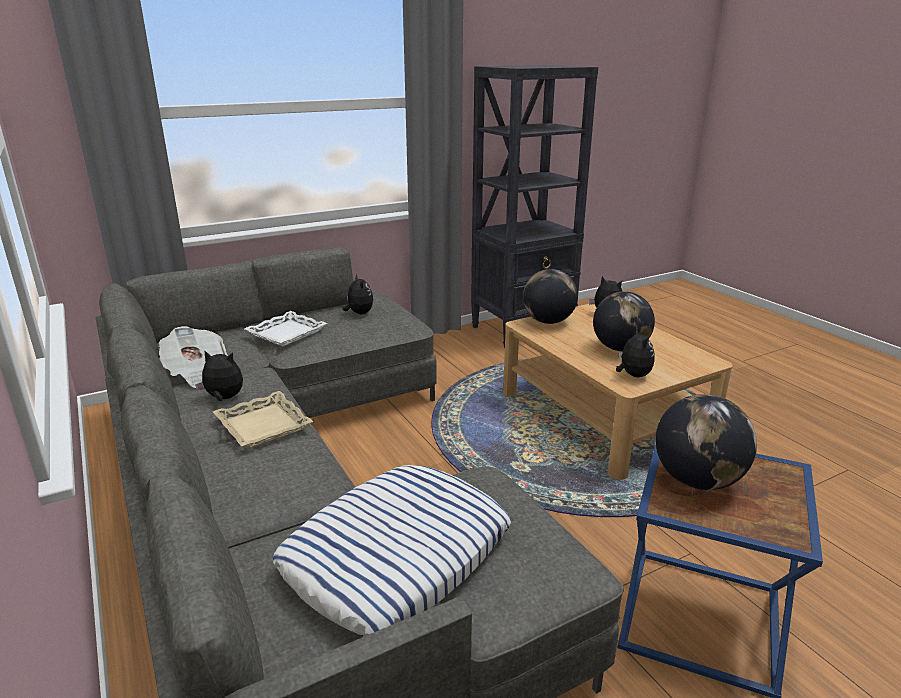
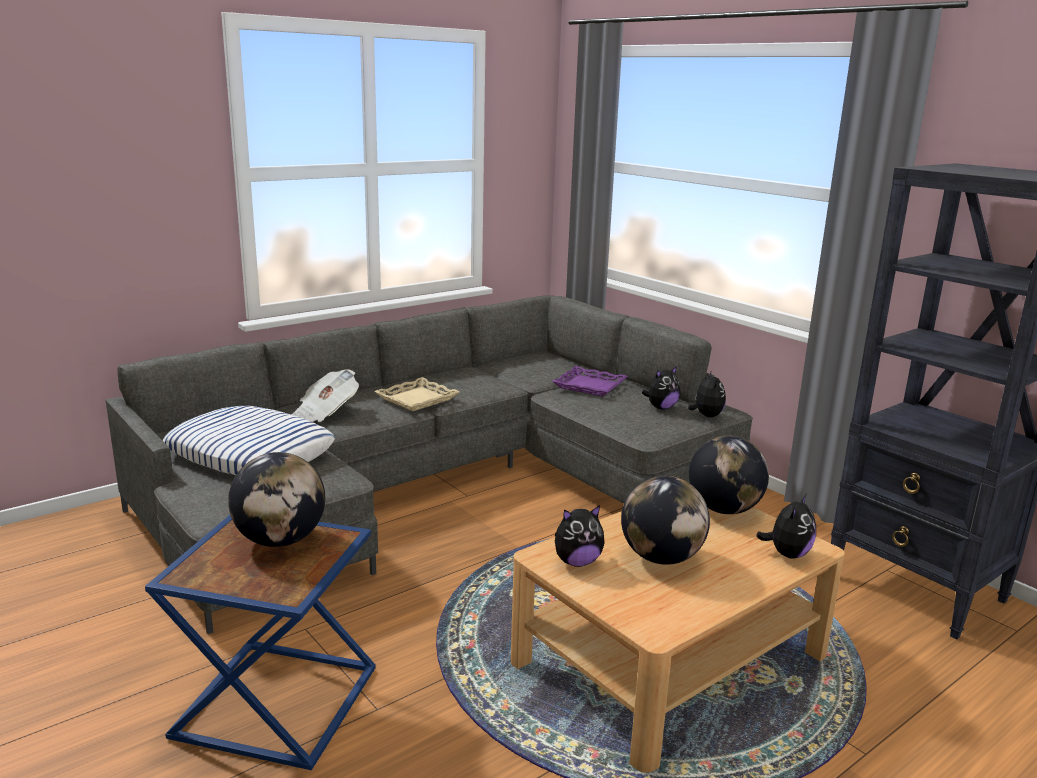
camera: 80 degrees right, 5 degrees down
(197, 373) = (497, 370): newspaper -> newspaper (325, 413)
(224, 398) = (456, 383): plush toy -> plush toy (706, 416)
(287, 333) = (589, 386): white tray -> purple tray

